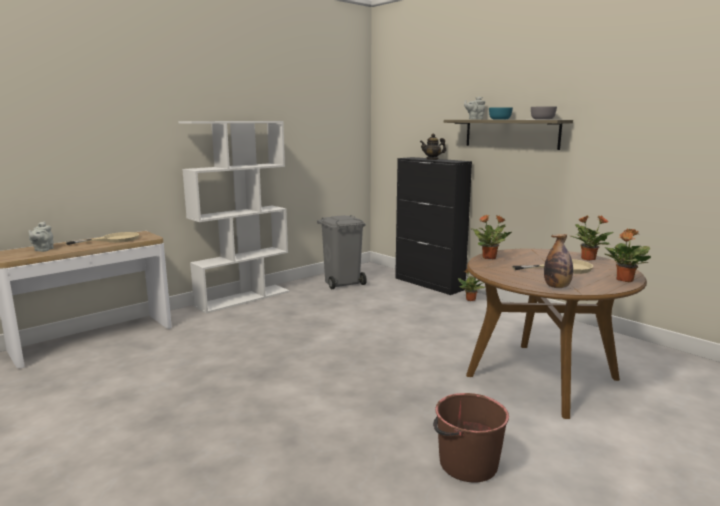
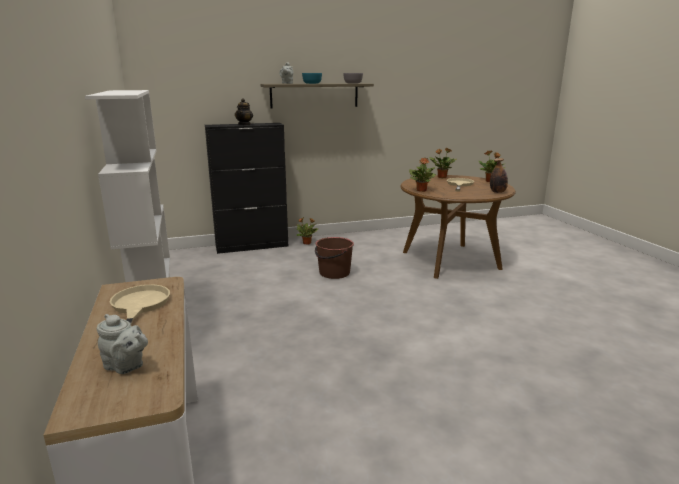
camera: 65 degrees left, 5 degrees up
(342, 283) = (192, 276): grey trash can -> none
(467, 464) = (544, 306): brown bucket -> brown bucket (334, 273)

